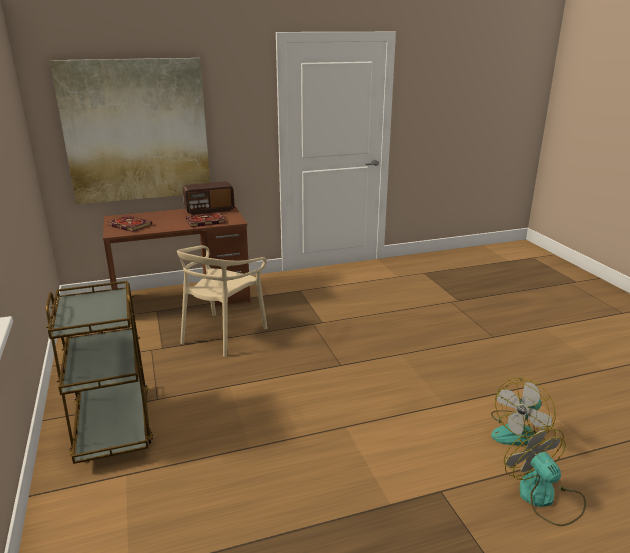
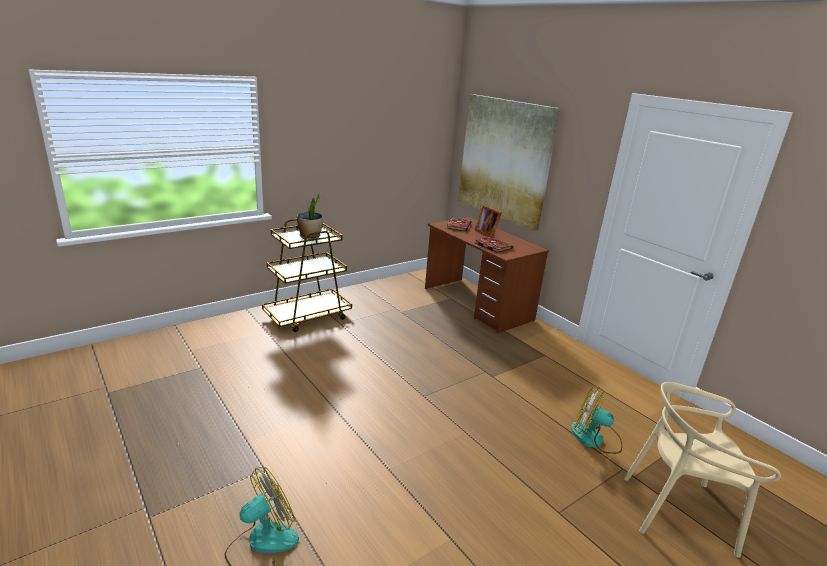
camera: 70 degrees right, 0 degrees up
(97, 307) = (310, 237): none -> potted plant
(166, 217) = (487, 233): none -> picture frame
(209, 210) = (521, 243): radio -> none
(223, 334) = (436, 331): beige chair -> beige chair (678, 511)
(518, 431) = (362, 529): fan -> fan (595, 439)

